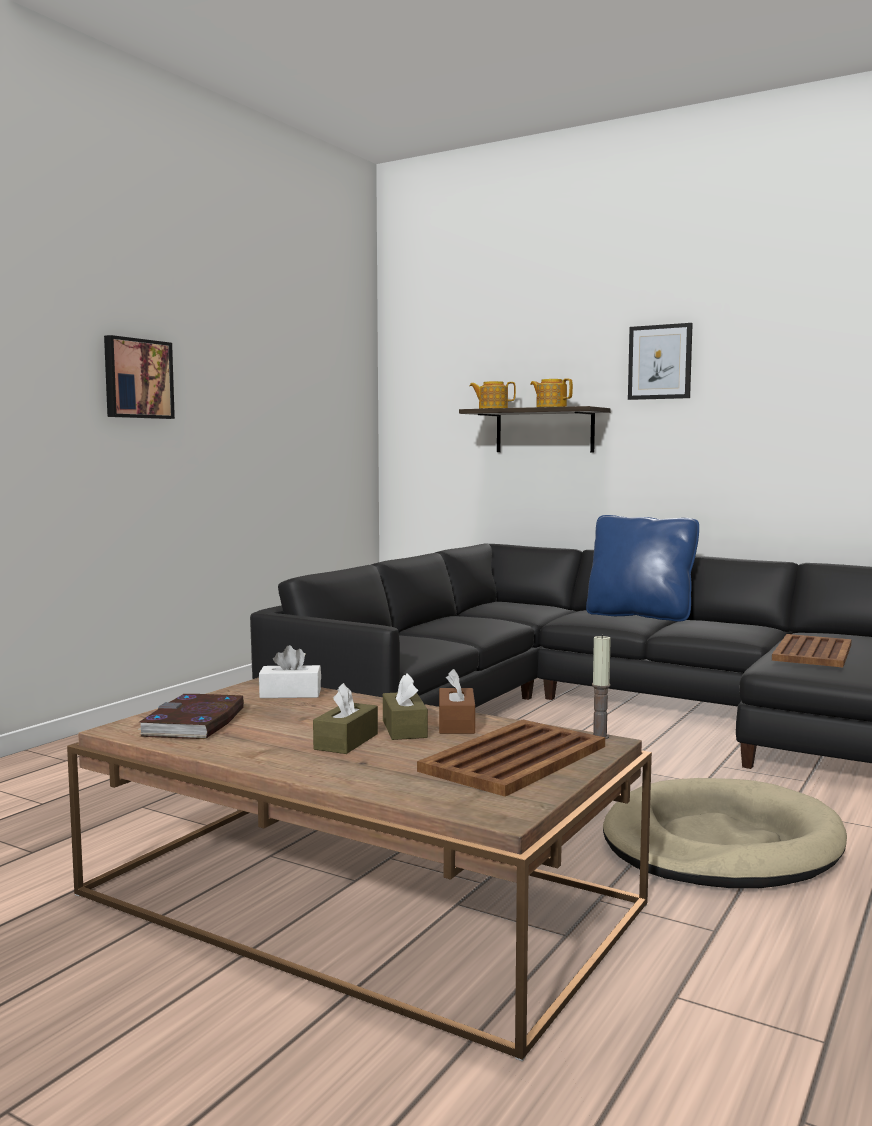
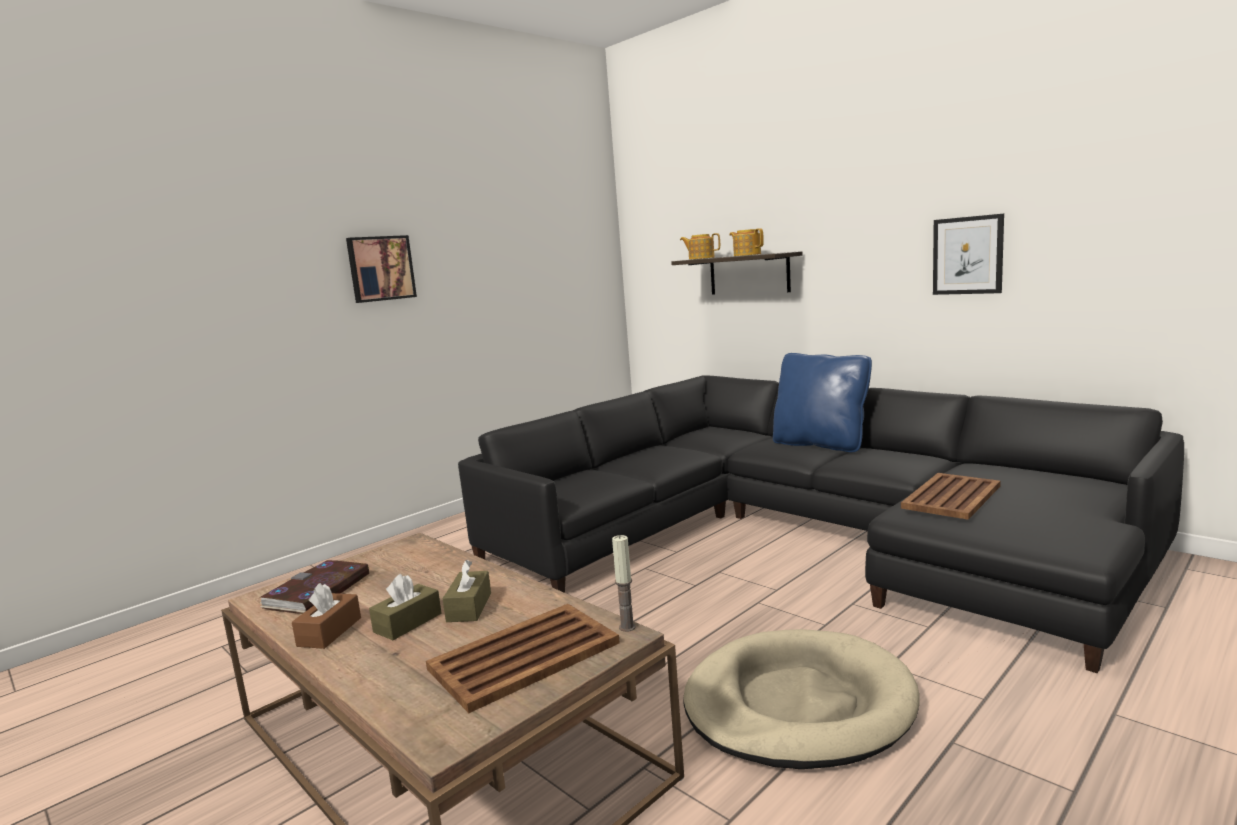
camera: 15 degrees right, 5 degrees up
(290, 694) = (422, 555): white tissue box -> none
(456, 724) = (518, 602): brown tissue box -> brown tissue box (329, 632)
(660, 362) = (843, 206): picture -> picture (967, 255)

